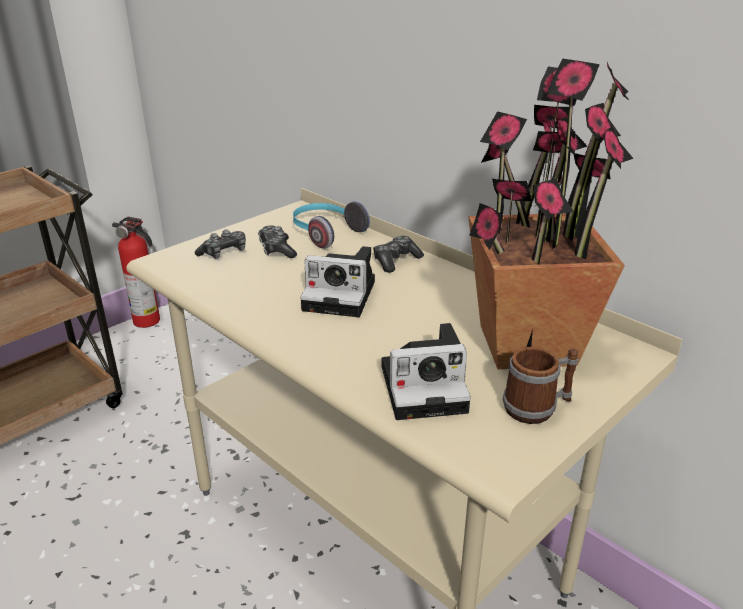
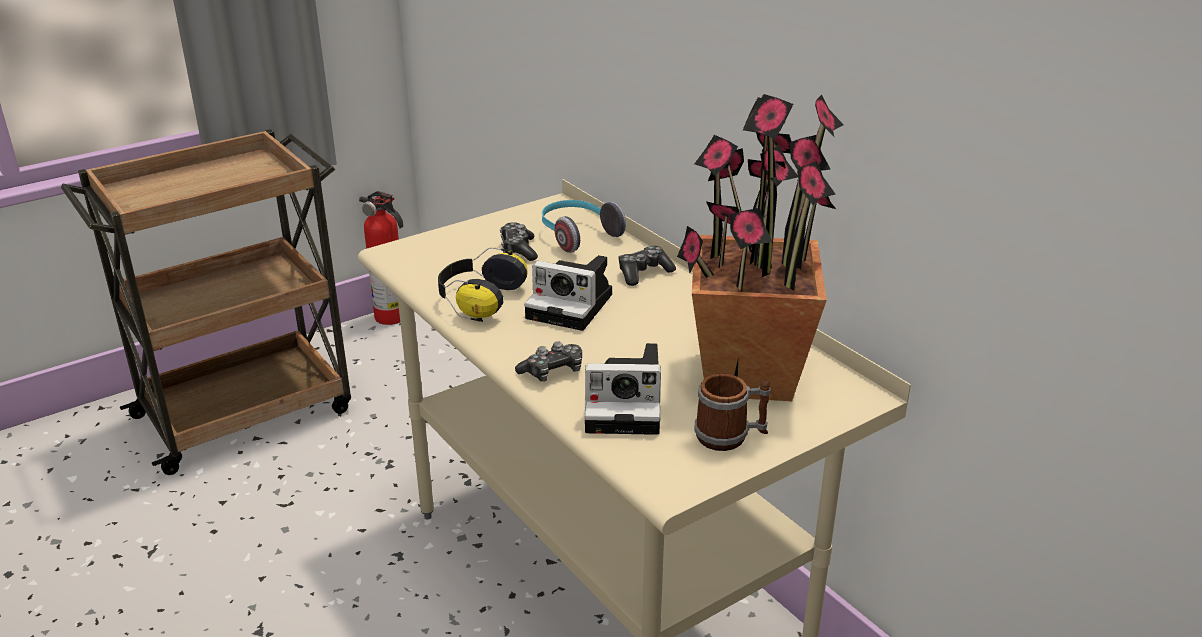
camera: 10 degrees right, 0 degrees up
(224, 253) = (461, 249): game controller -> game controller (553, 371)
(252, 297) = (479, 300): none -> headphones

